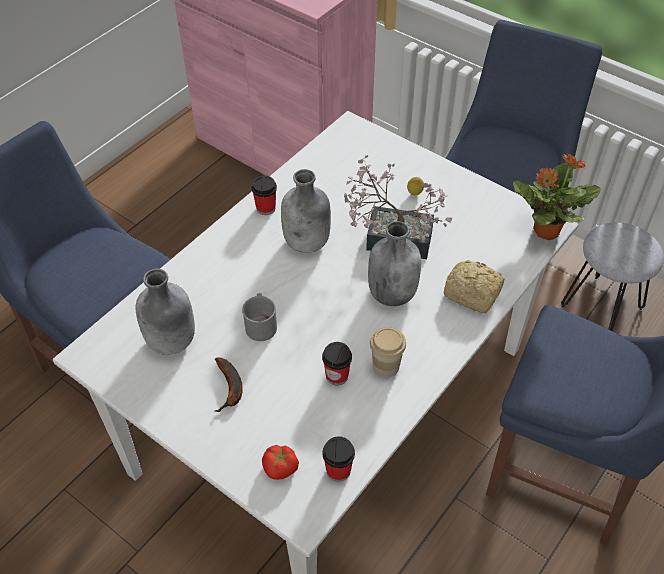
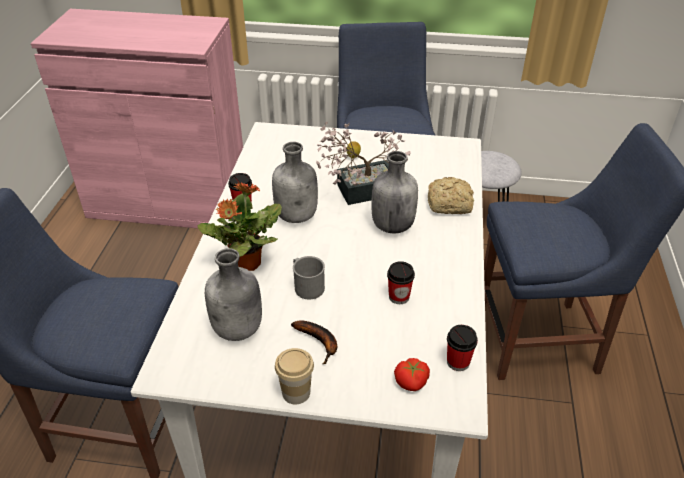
camera: 30 degrees left, 10 degrees down
(386, 366) = (430, 275): cup -> cup (296, 392)
(545, 231) = (464, 150): potted plant -> potted plant (247, 263)

